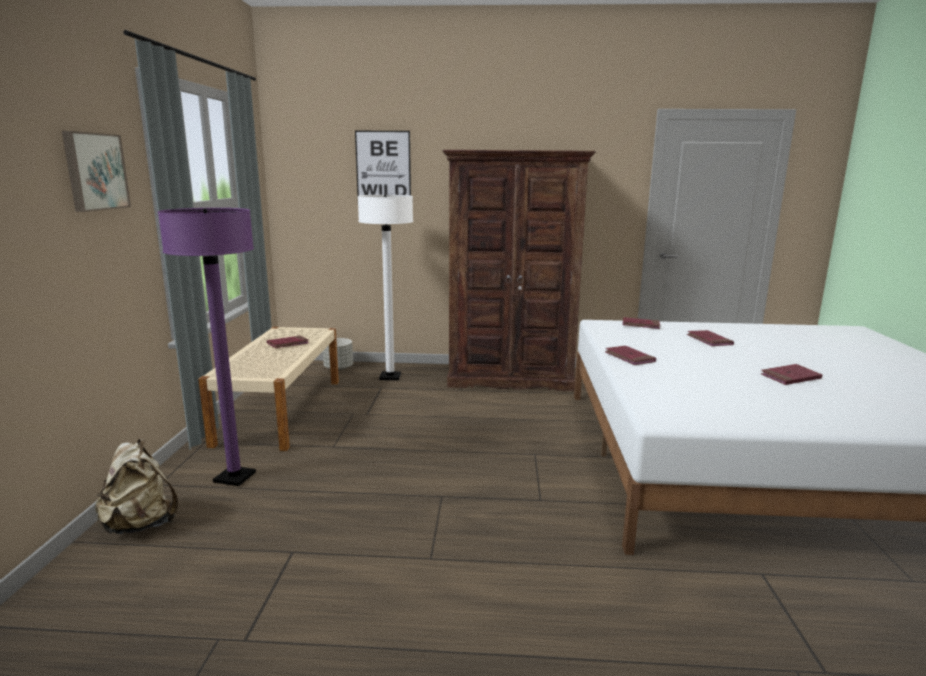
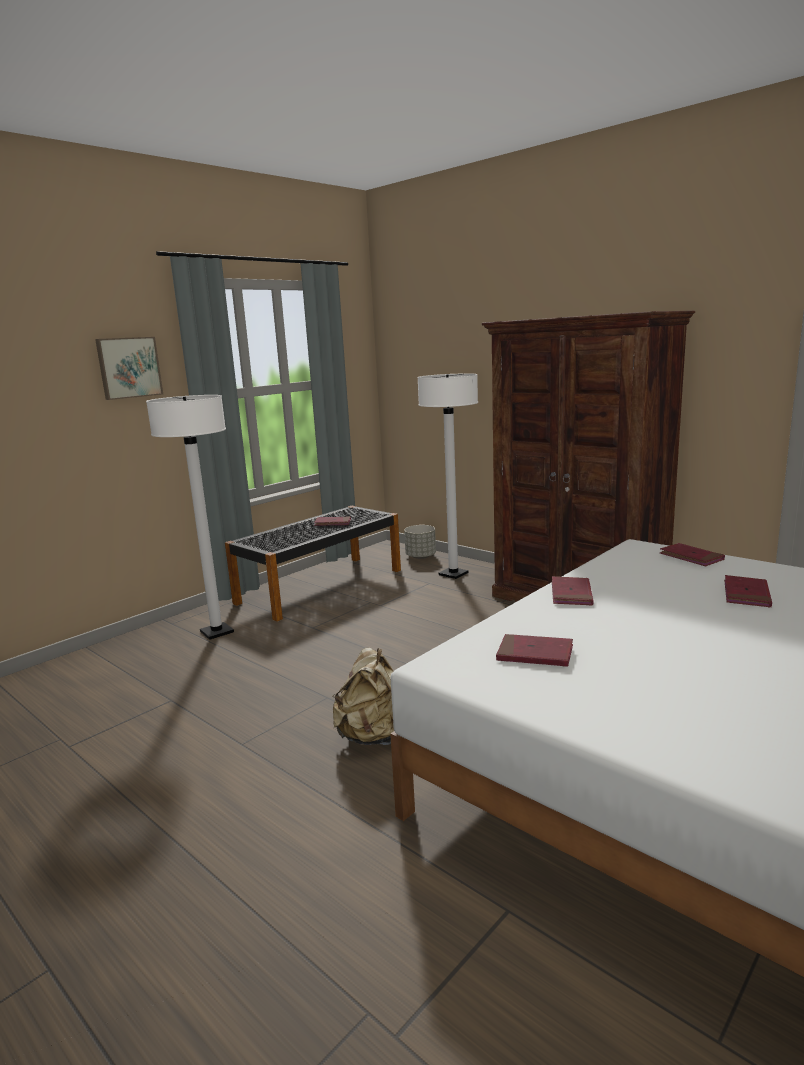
camera: 40 degrees right, 0 degrees up
(140, 525) = (126, 648): beige backpack -> beige backpack (373, 737)
(234, 477) = (217, 632): purple floor lamp -> white floor lamp
(280, 411) = (320, 586): beige bench -> black bench
(383, 168) = (470, 344): picture -> none
(790, 377) = (746, 669): red book -> red book (535, 654)

